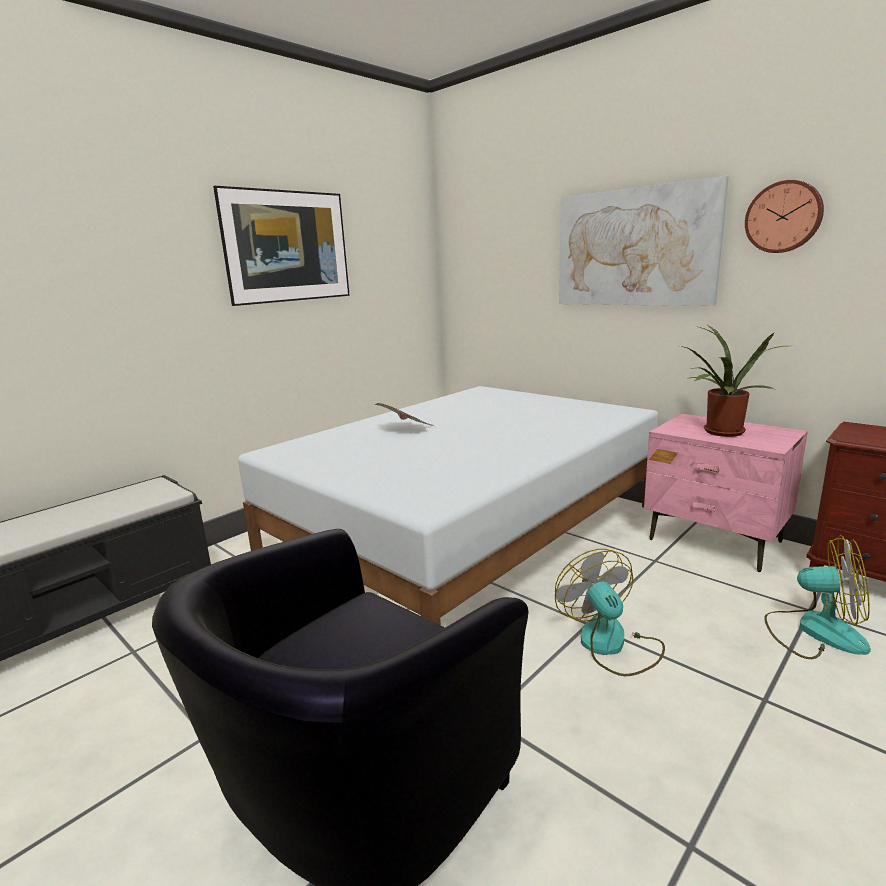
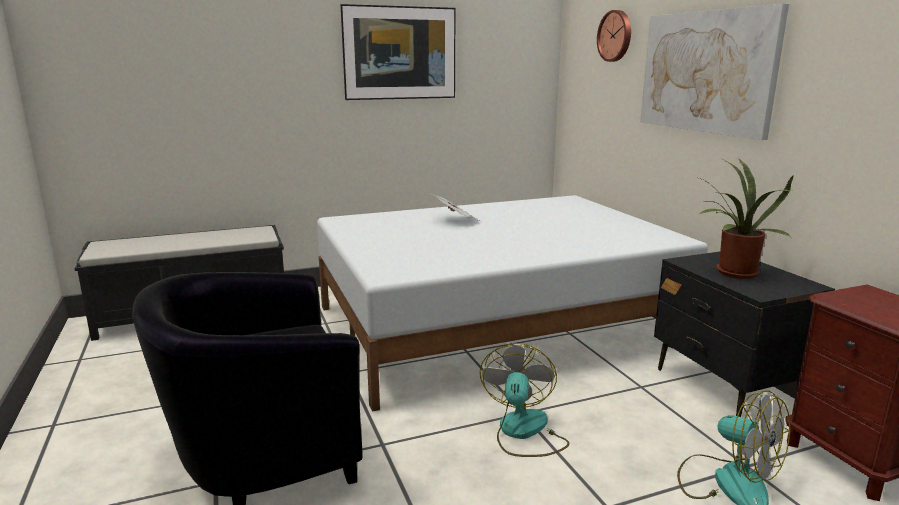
camera: 25 degrees right, 0 degrees up
(715, 541) = (725, 388): pink nightstand -> black nightstand
(783, 217) = (833, 51): wall clock -> wall clock (615, 36)

